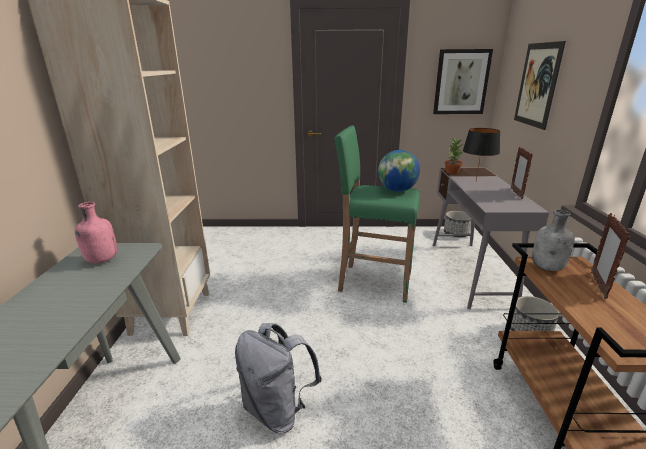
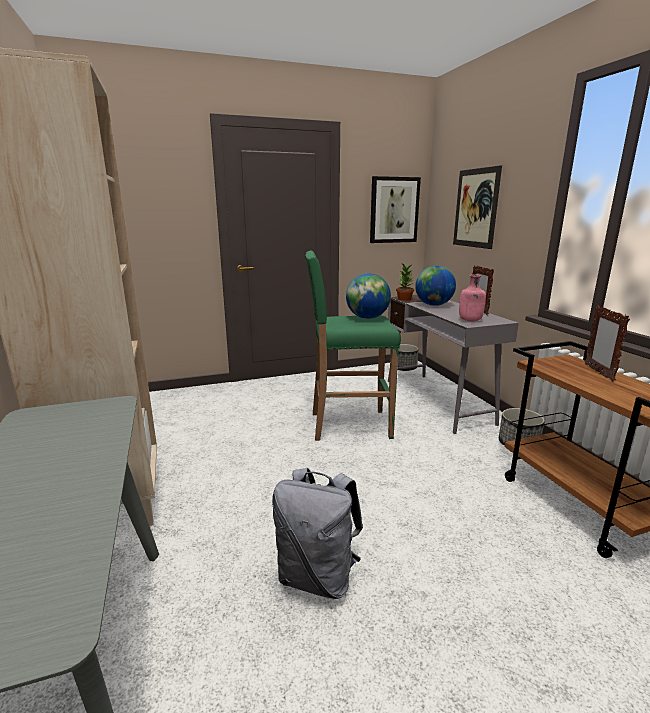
camera: 20 degrees left, 5 degrees down
(101, 260) = (61, 424): pink bottle -> pink bottle (470, 320)
(475, 181) = (433, 305): black table lamp -> globe
(548, 267) = (550, 365): grey bottle -> none

